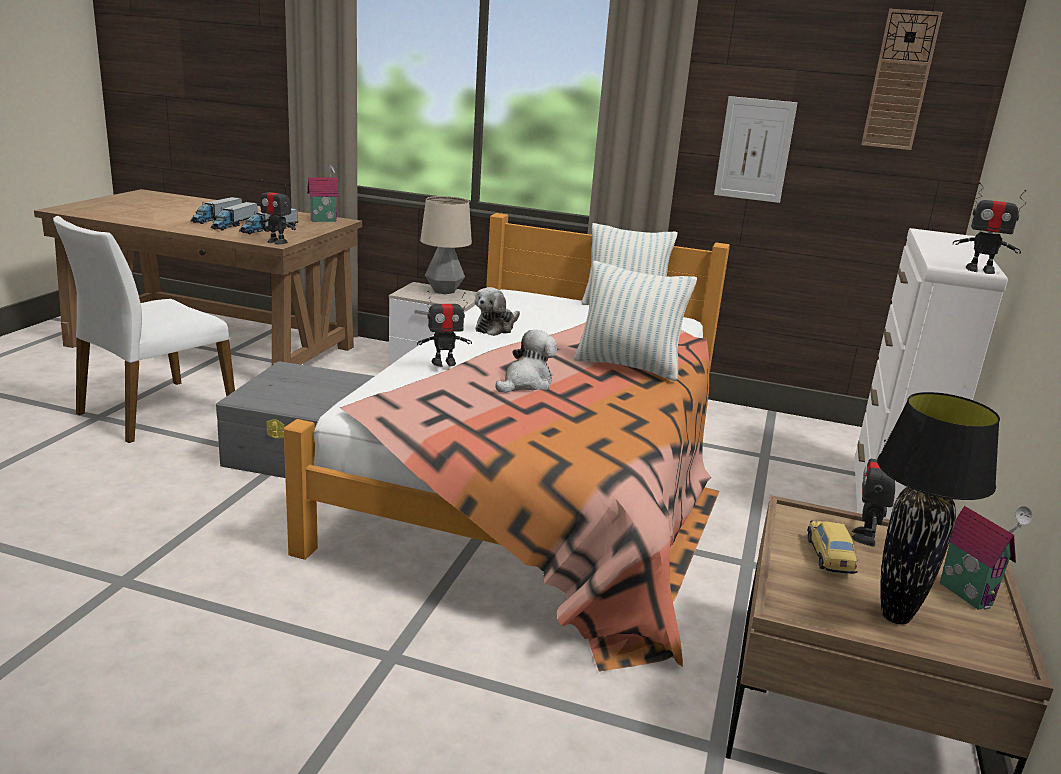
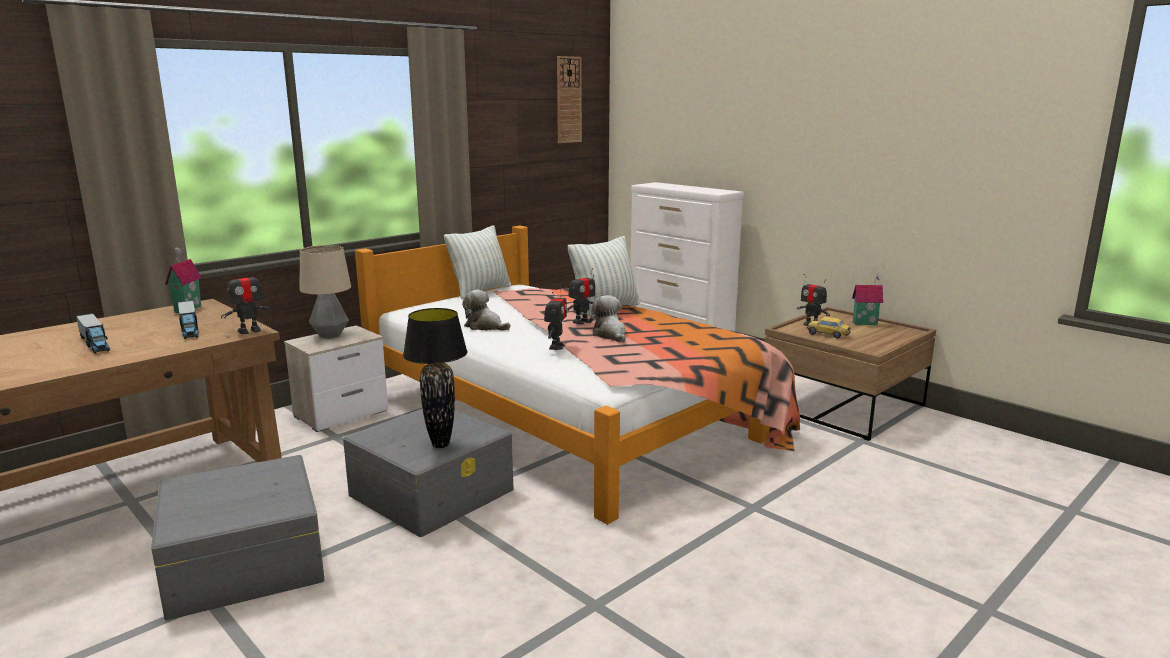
camera: 60 degrees left, 5 degrees down
(154, 411) = (242, 561): white chair -> grey storage box
(234, 224) = (139, 339): toy truck -> none
(496, 328) = (485, 326): plush toy -> plush toy turned 150 degrees clockwise
(754, 149) = (504, 157): picture -> none
(895, 616) = (880, 337): black table lamp -> black table lamp (440, 444)
(980, 270) = (730, 191): toy robot -> toy robot (581, 322)

